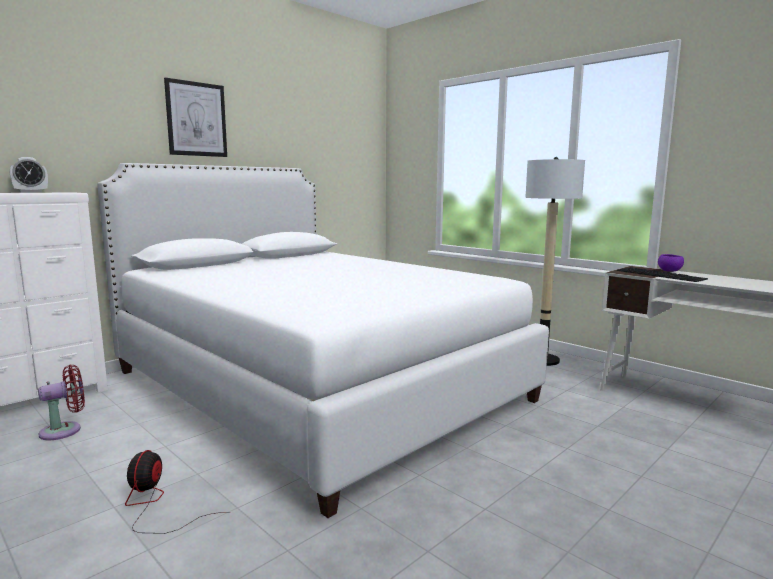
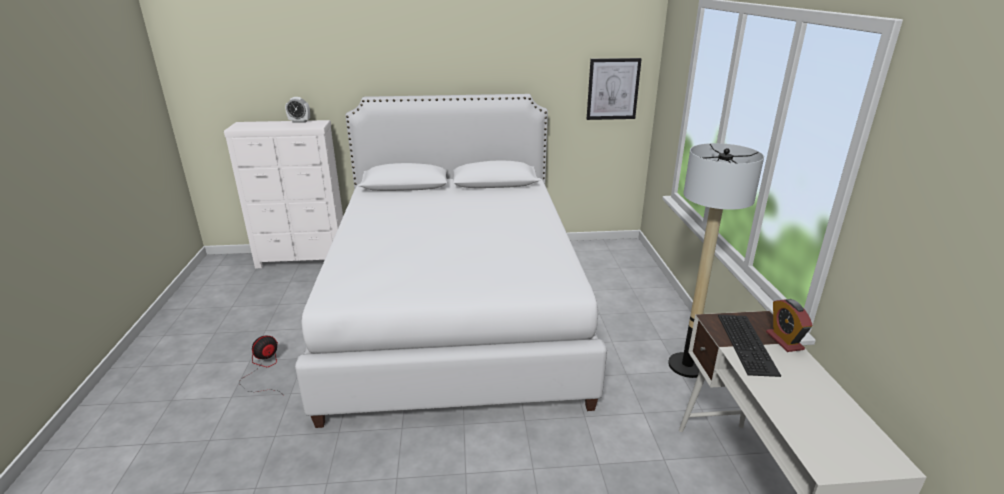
camera: 40 degrees right, 15 degrees up
(65, 430) = (290, 292): red fan -> none
(196, 119) = (429, 54): picture -> picture (613, 89)
(669, 271) = (784, 341): purple bowl -> alarm clock

